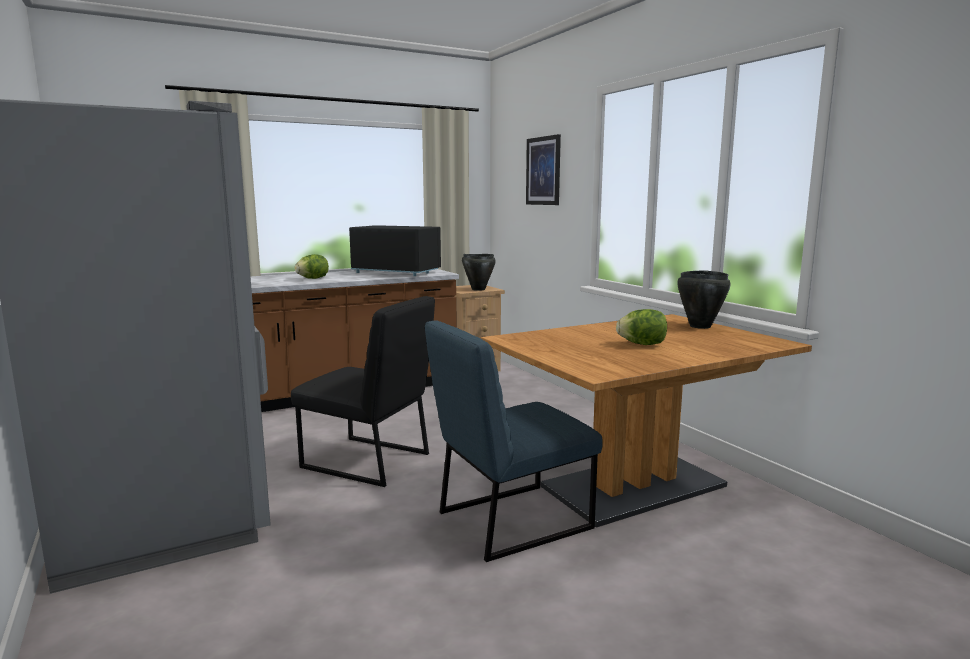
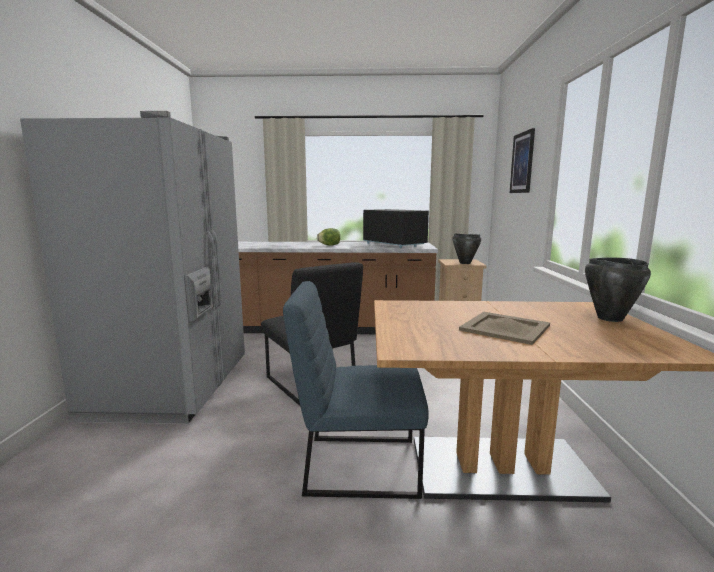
camera: 30 degrees right, 0 degrees up
(642, 344) = (505, 328): lettuce -> beige tray

